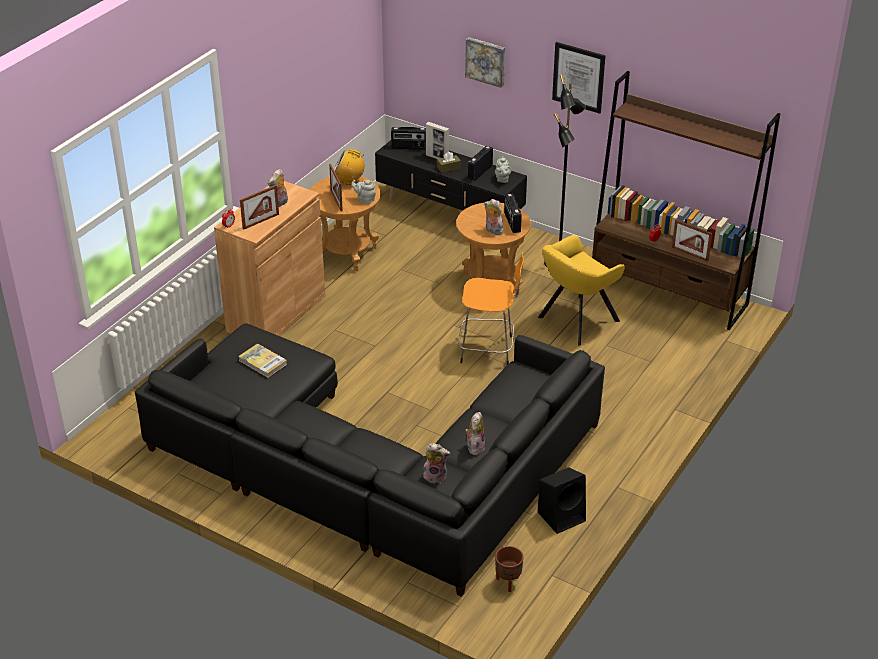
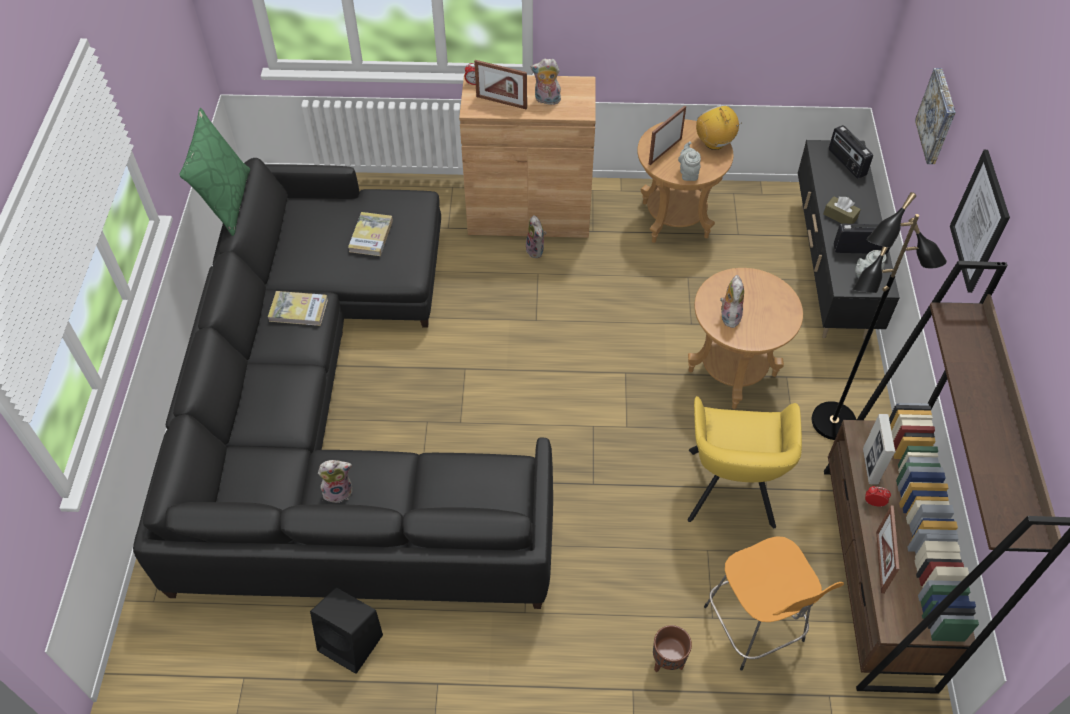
camera: 60 degrees right, 15 degrees up
(187, 397) = (226, 201): none -> green pillow
(300, 418) = (298, 310): none -> book
(436, 476) = (265, 476): plush toy -> plush toy (536, 250)
(437, 158) = (850, 196): picture frame -> picture frame (870, 466)
(488, 349) = (605, 428): orange stool -> orange stool (755, 627)
(508, 582) = (212, 636): brown planter -> brown planter (668, 662)
(511, 222) = (763, 326): radio -> none
(575, 321) = (729, 492): yellow armchair -> yellow armchair turned 105 degrees counterclockwise

